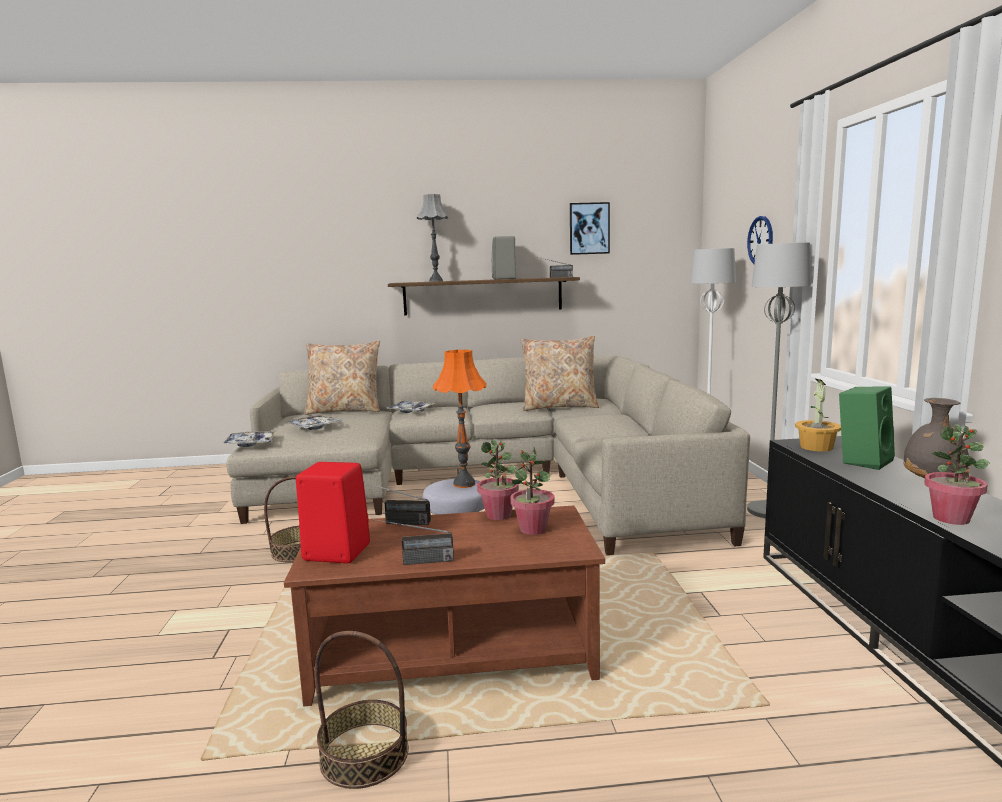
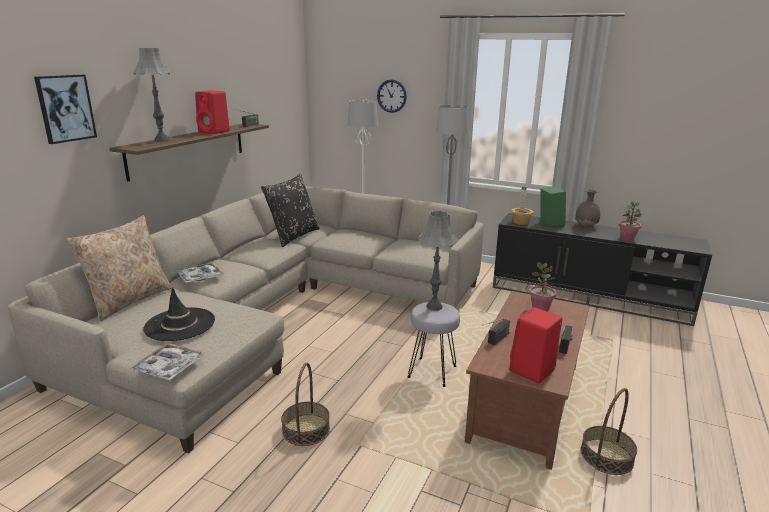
camera: 60 degrees left, 10 degrees up
(314, 427) = (180, 324): tray -> black hat
(464, 484) = (434, 307): orange table lamp -> grey table lamp
(499, 515) = (510, 311): potted plant -> none
(504, 279) = (215, 132): grey speaker -> red speaker
(559, 407) = (293, 236): beige pillow -> black pillow
(589, 228) = (251, 79): picture -> picture (65, 108)

